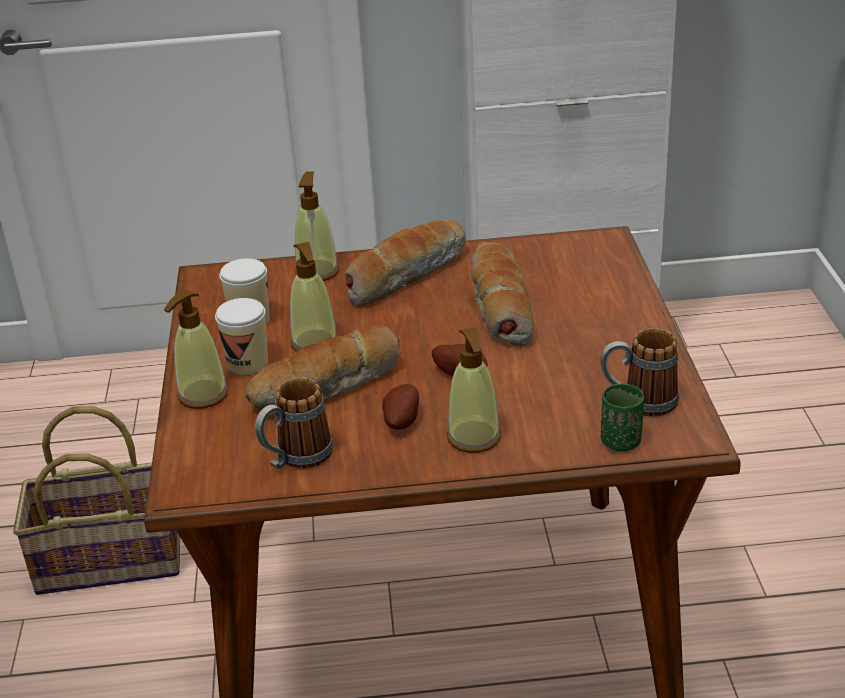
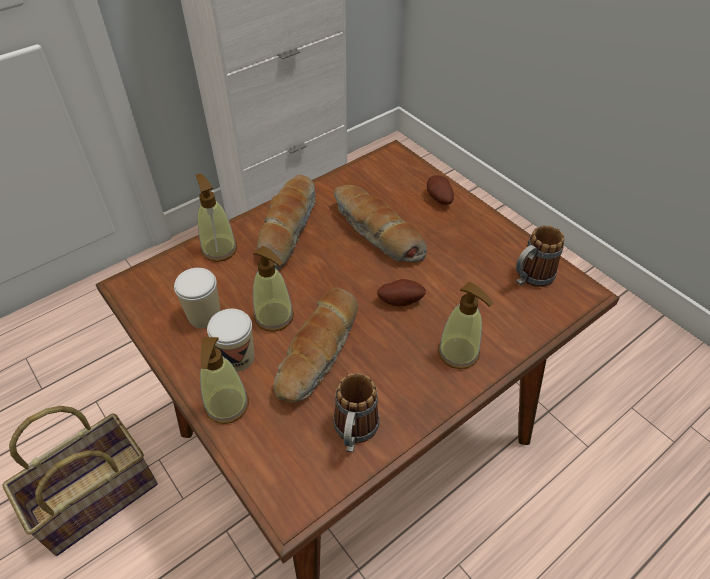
camera: 35 degrees left, 15 degrees up
(400, 421) = (397, 361): potato -> potato (438, 199)
(621, 442) = (548, 314): green cup -> none

